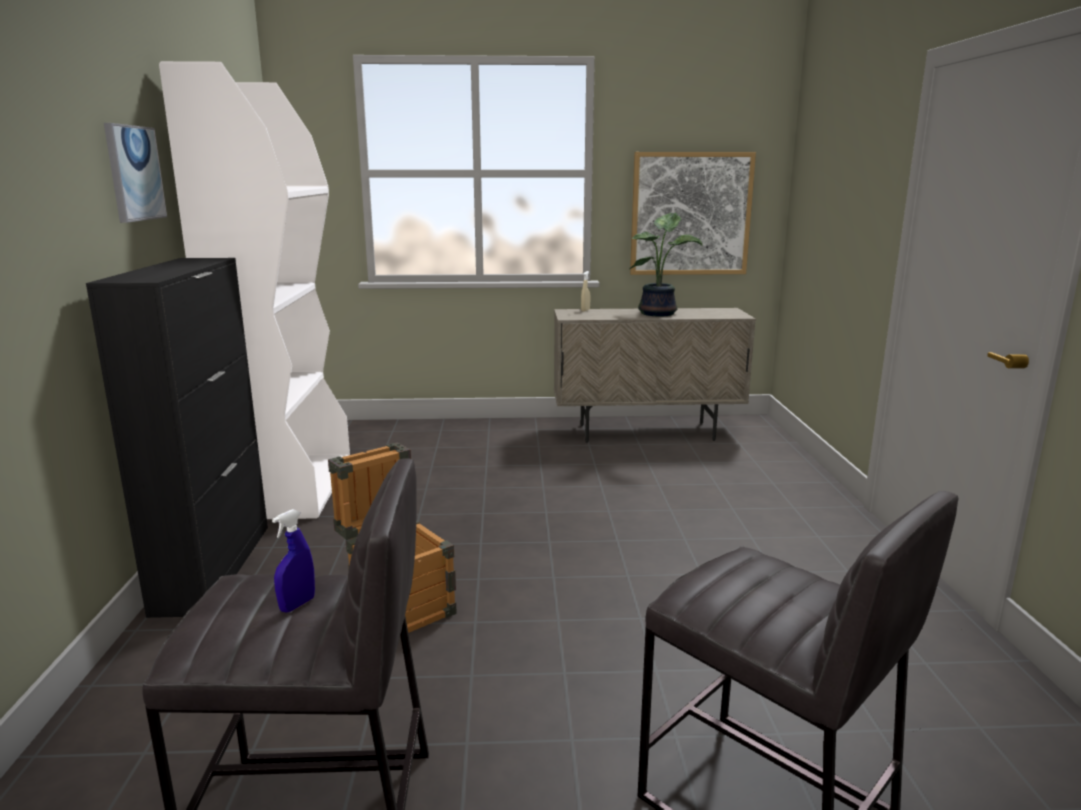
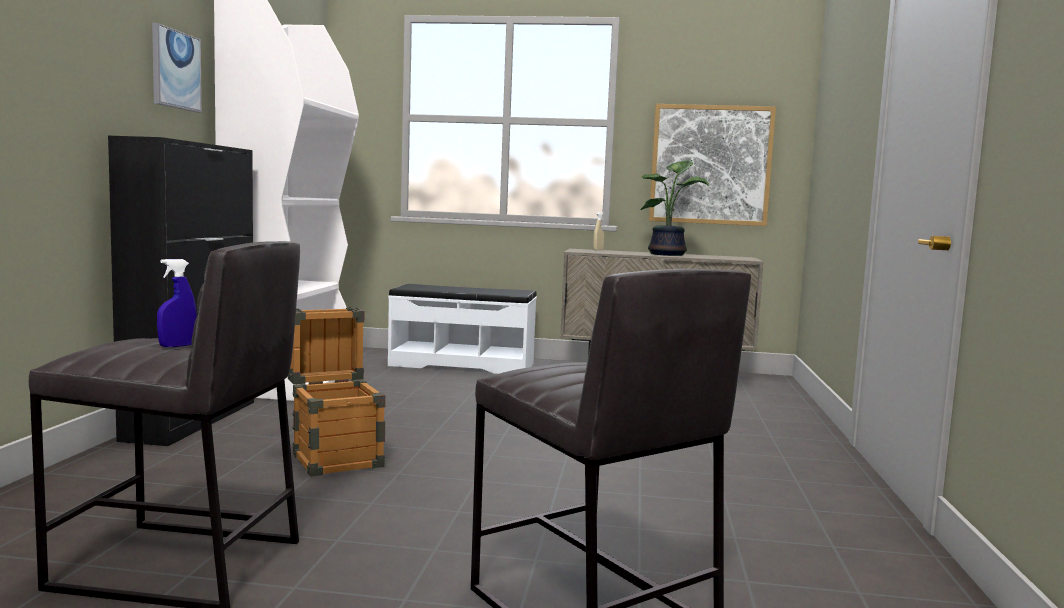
camera: 10 degrees right, 10 degrees down
(454, 435) = (462, 364): none -> white bench

